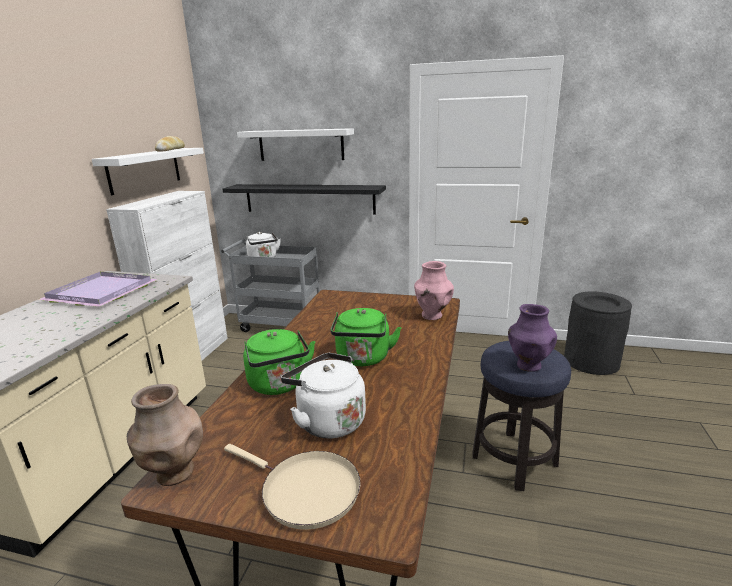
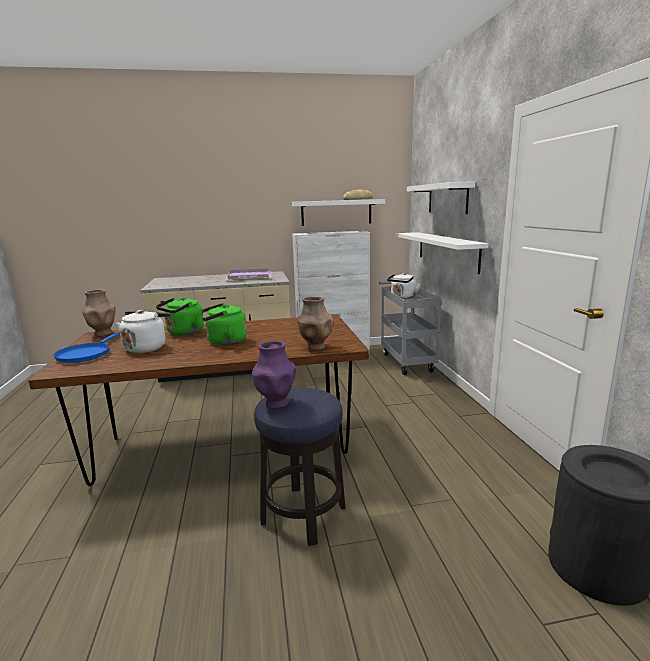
camera: 65 degrees right, 5 degrees down
(305, 491) = (85, 354): beige frying pan -> blue frying pan
(309, 199) = (446, 250): black shelf -> white shelf
(432, 316) = (315, 347): pink vase -> brown vase

